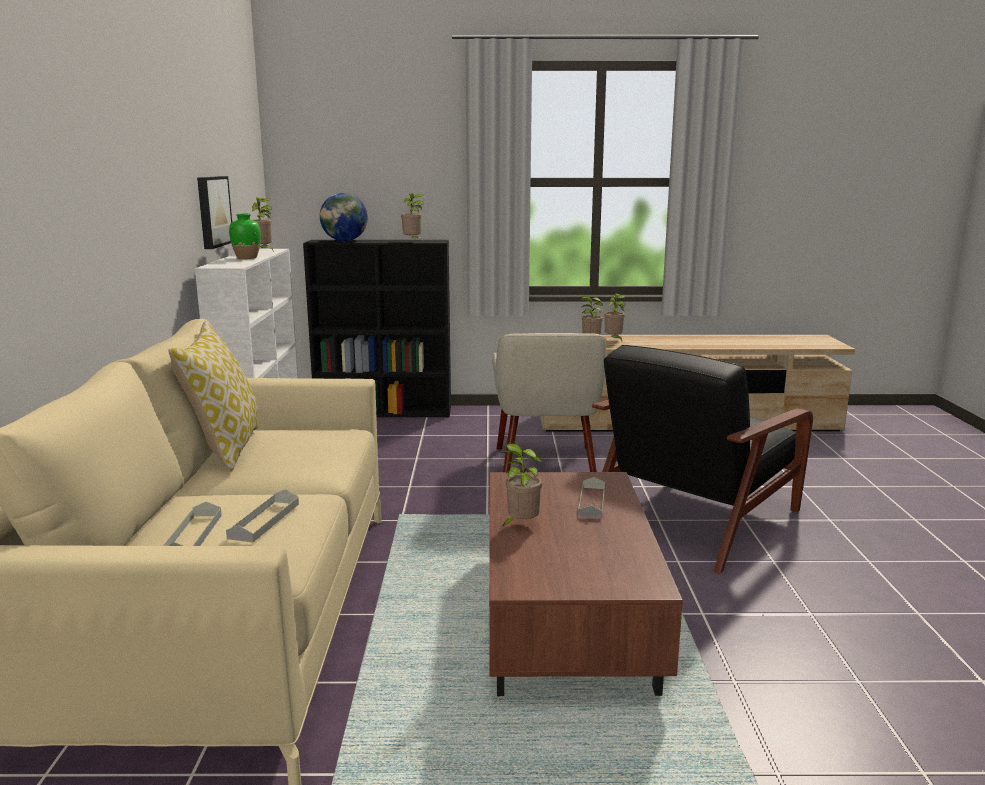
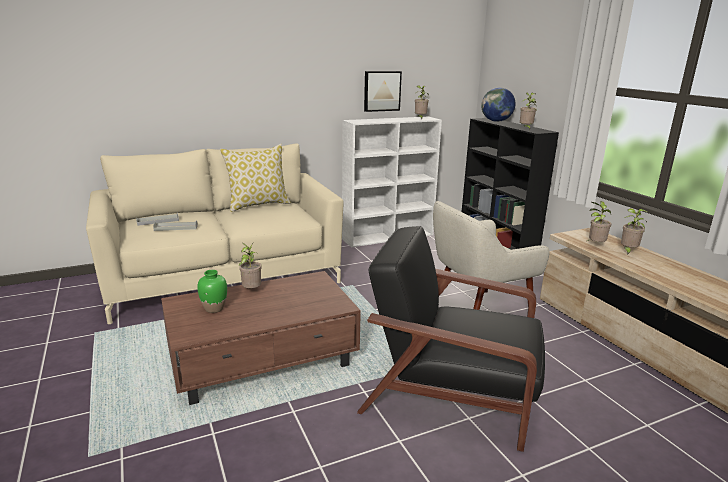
camera: 65 degrees right, 5 degrees up
(247, 258) = (388, 120): green vase -> green vase (214, 309)
(591, 502) = (297, 305): grey tray -> none

